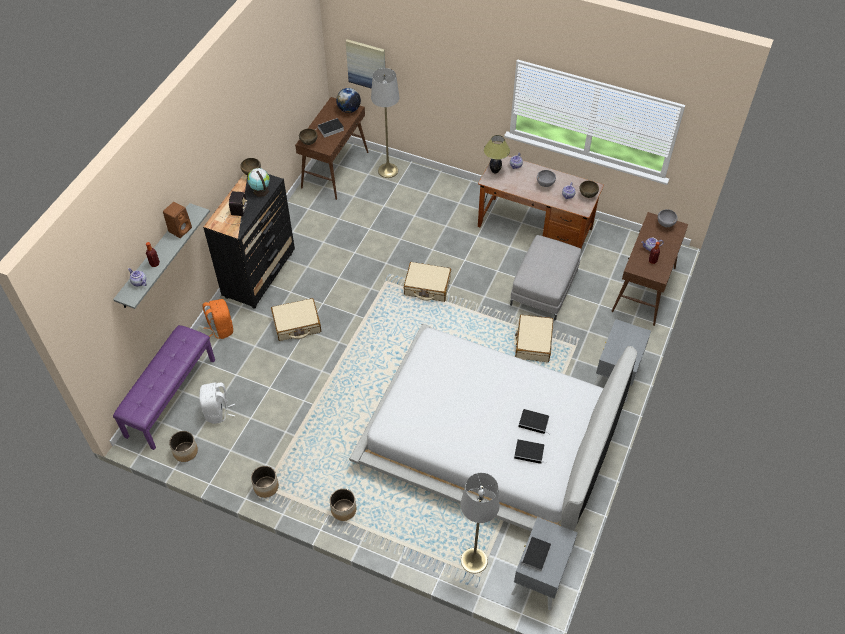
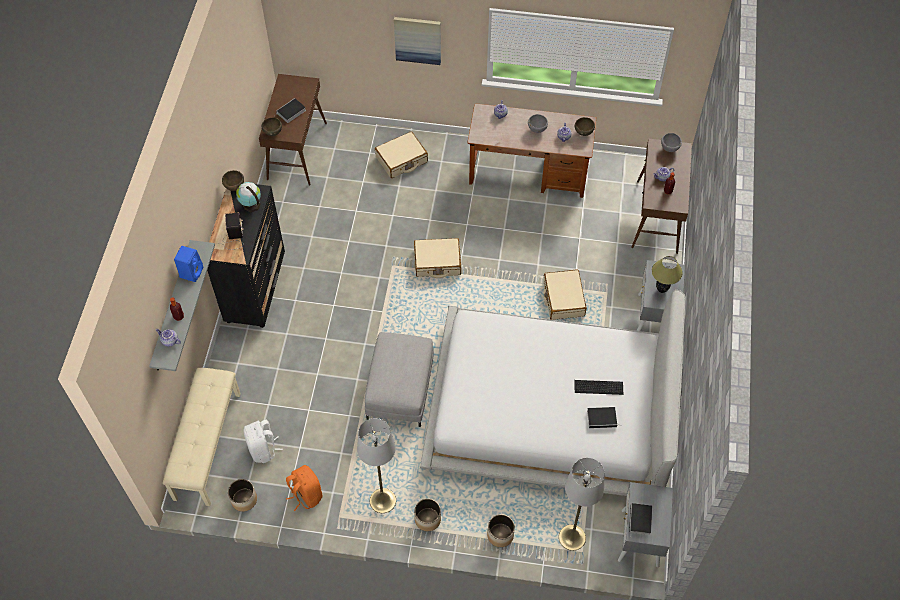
camera: 15 degrees left, 5 degrees up
(170, 397) = (207, 445): purple bench -> beige bench
(180, 229) = (192, 272): brown speaker -> blue speaker
(221, 329) = (234, 358): orange backpack -> orange backpack (306, 495)
(266, 486) = (340, 515): planter -> planter (500, 535)
(297, 324) = (314, 335): beige suitcase -> beige suitcase (401, 160)
(349, 109) = (303, 85): globe -> none
(366, 65) = (317, 35): picture -> picture (418, 40)
(388, 170) = (354, 140): grey floor lamp -> grey floor lamp (383, 501)
(495, 171) = (481, 125): table lamp -> table lamp (661, 290)
(534, 422) = (598, 386): book -> keyboard
(544, 287) = (557, 236): grey ottoman -> grey ottoman (401, 388)

